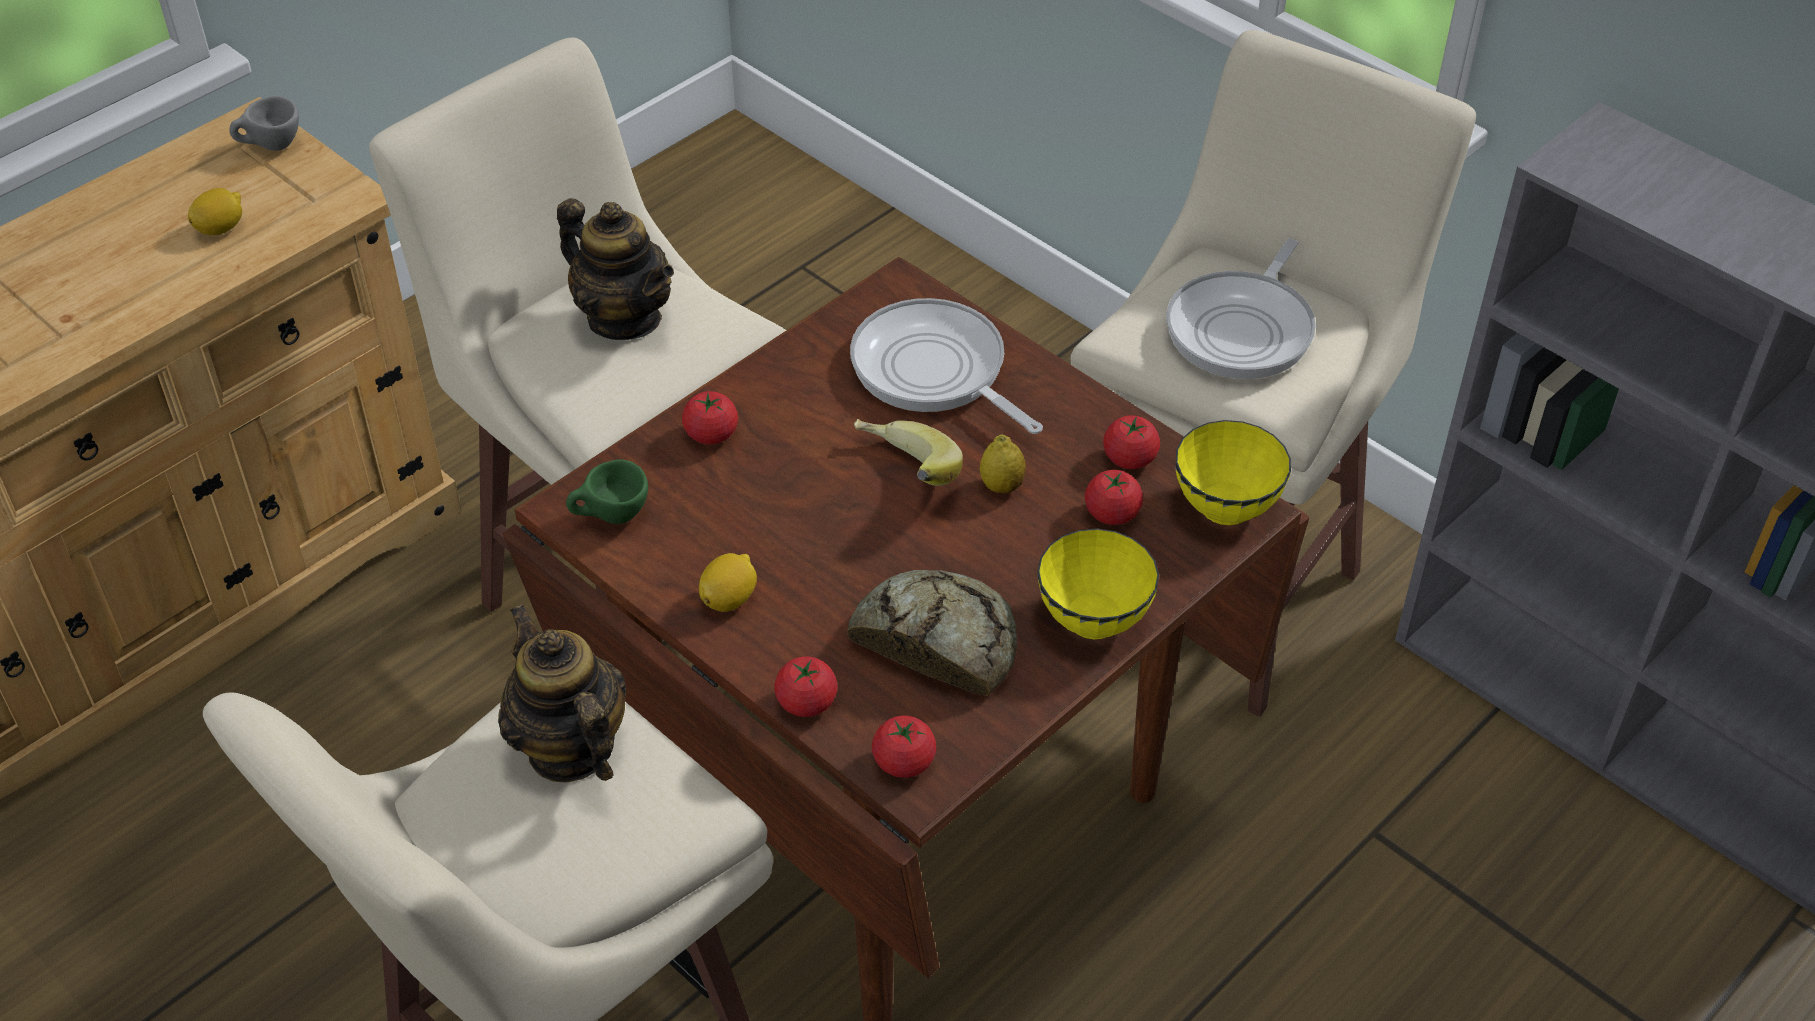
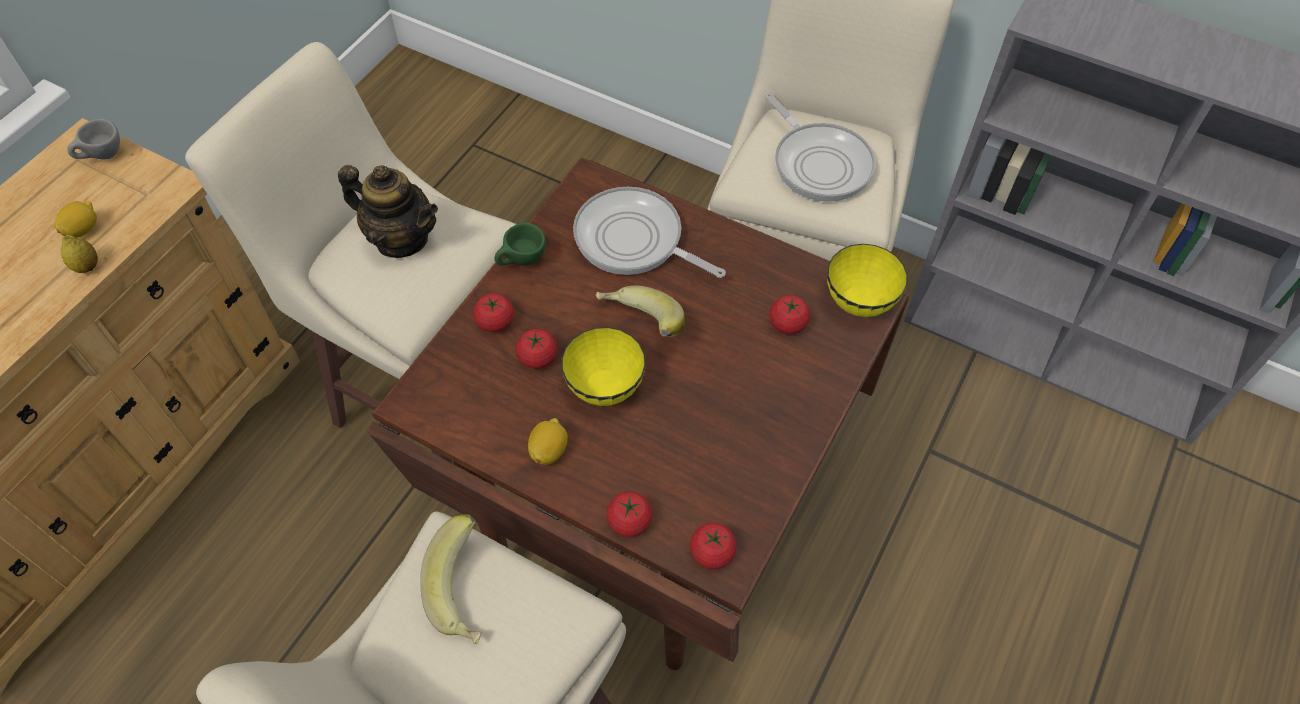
camera: 15 degrees left, 10 degrees up
(570, 748) = (467, 592): teapot -> banana
(611, 519) = (444, 405): green cup -> green cup (521, 262)
(937, 640) = (703, 449): bread -> none
(1001, 486) = (708, 319): lemon -> lemon (87, 266)
(1094, 617) = (803, 407): yellow bowl -> yellow bowl (605, 386)
(1129, 459) = (785, 280): tomato -> tomato (538, 358)
(1244, 328) = (819, 163): frying pan -> frying pan turned 45 degrees counterclockwise

